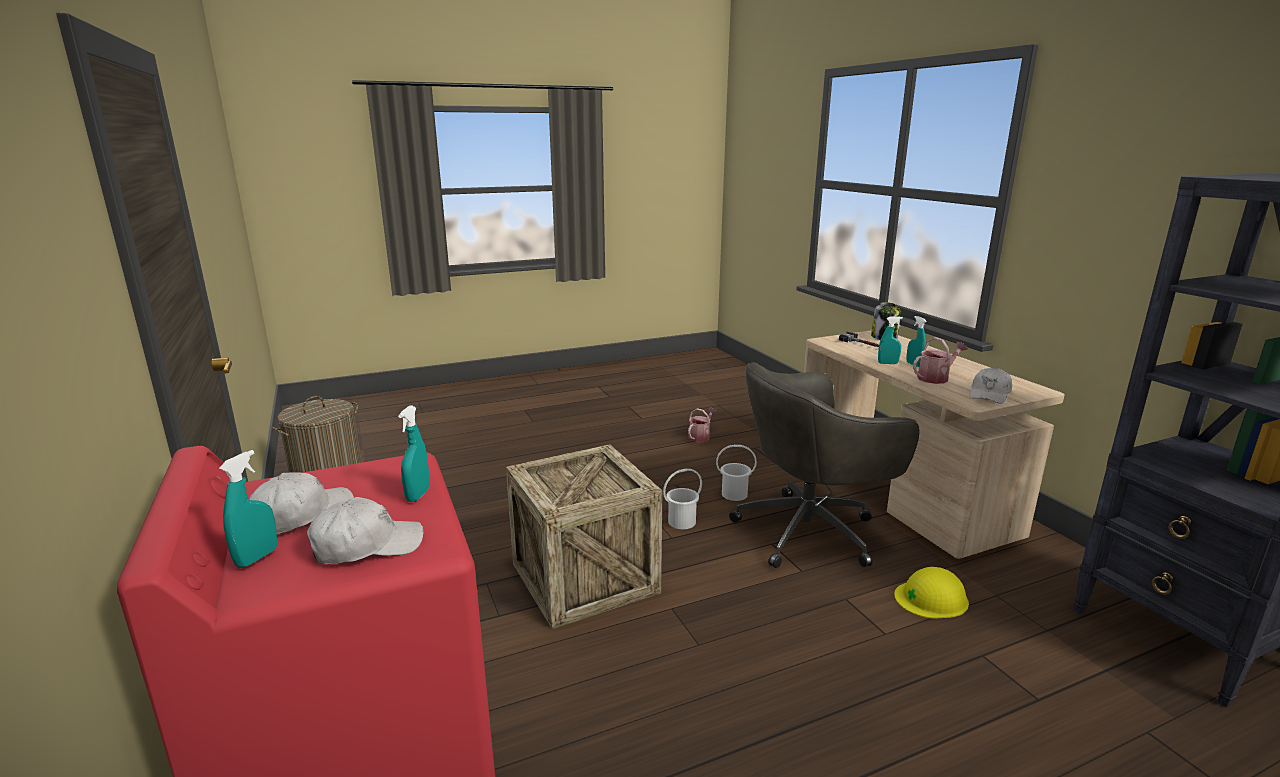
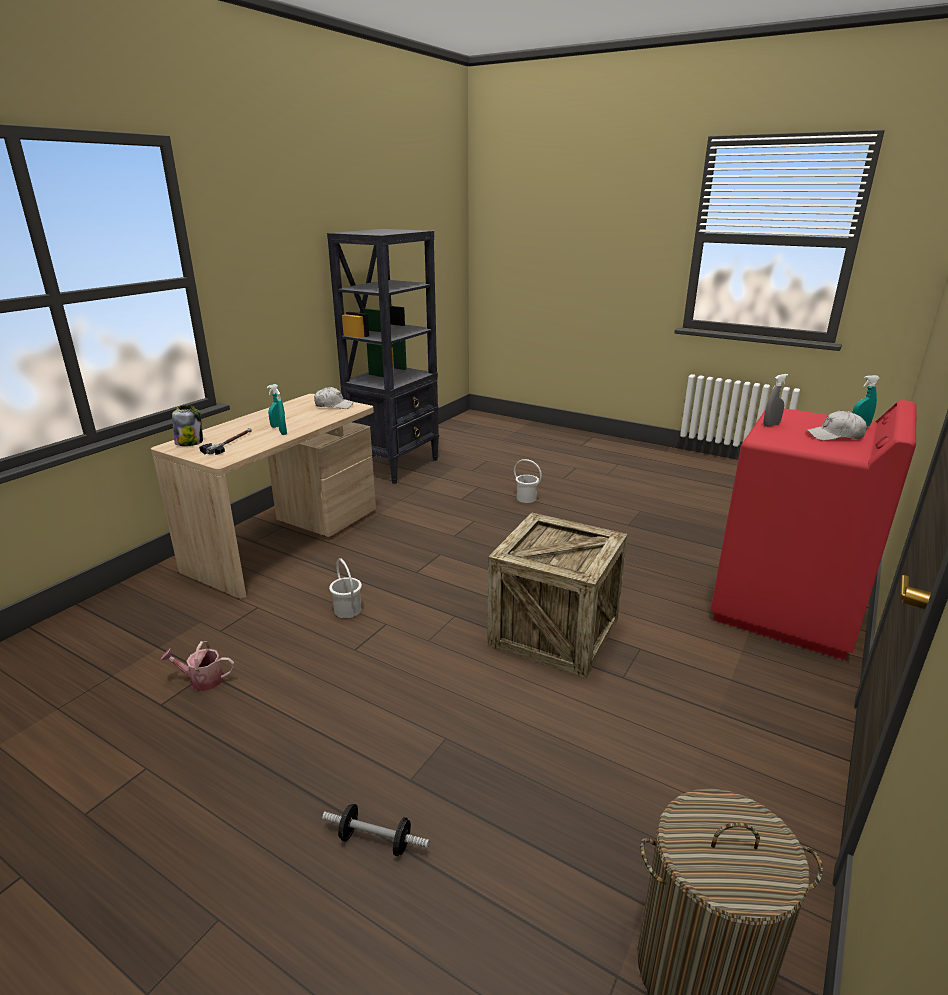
camera: 125 degrees left, 5 degrees up
(367, 546) = (808, 418): white cap -> none
(418, 495) = (771, 425): turquoise spray bottle -> grey spray bottle
(514, 454) = (375, 841): none -> dumbbell
(681, 521) = (424, 620): white bucket -> white bucket (526, 498)
(810, 531) = (381, 562): grey office chair -> none
(931, 598) = (424, 514): yellow hard hat -> none
(936, 378) = (309, 418): watering can -> none

